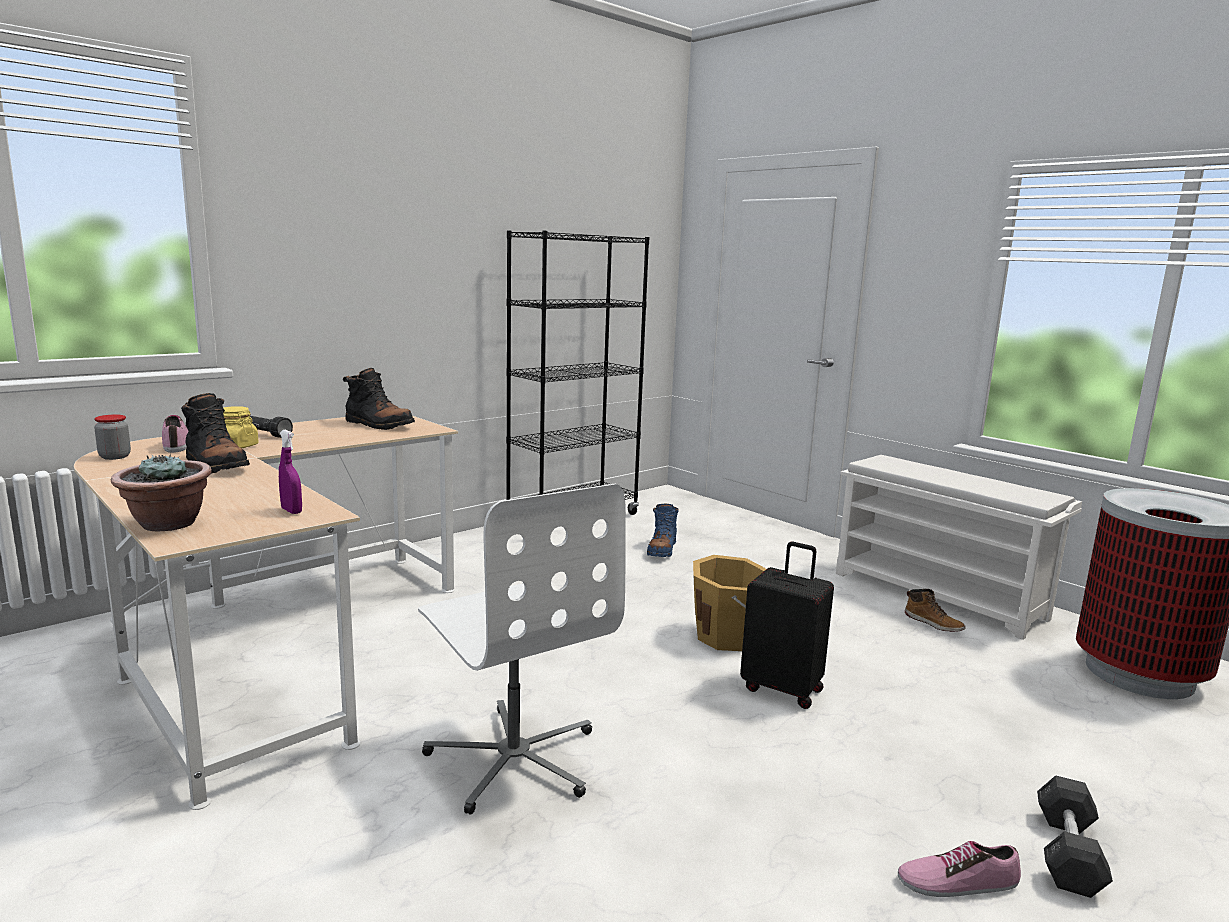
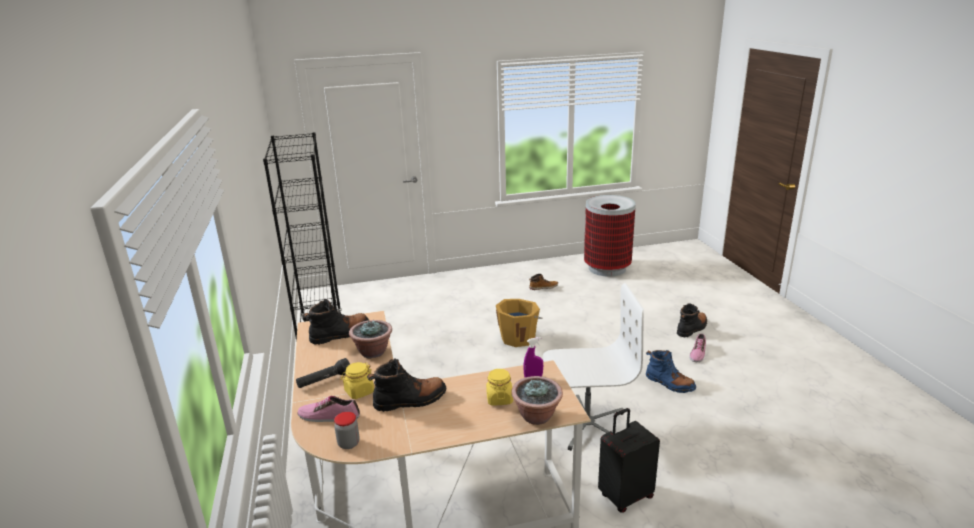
camera: 60 degrees left, 10 degrees up
(223, 500) = (499, 399): none -> yellow jar
(339, 439) = (373, 352): none -> potted plant
(662, 550) = (402, 324): blue boot -> blue boot (669, 383)
(783, 688) = (572, 341): black suitcase -> black suitcase (625, 495)
(939, 595) = (520, 275): white shoe rack -> none
(1067, 853) = (692, 329): grey dumbbell -> black boot

